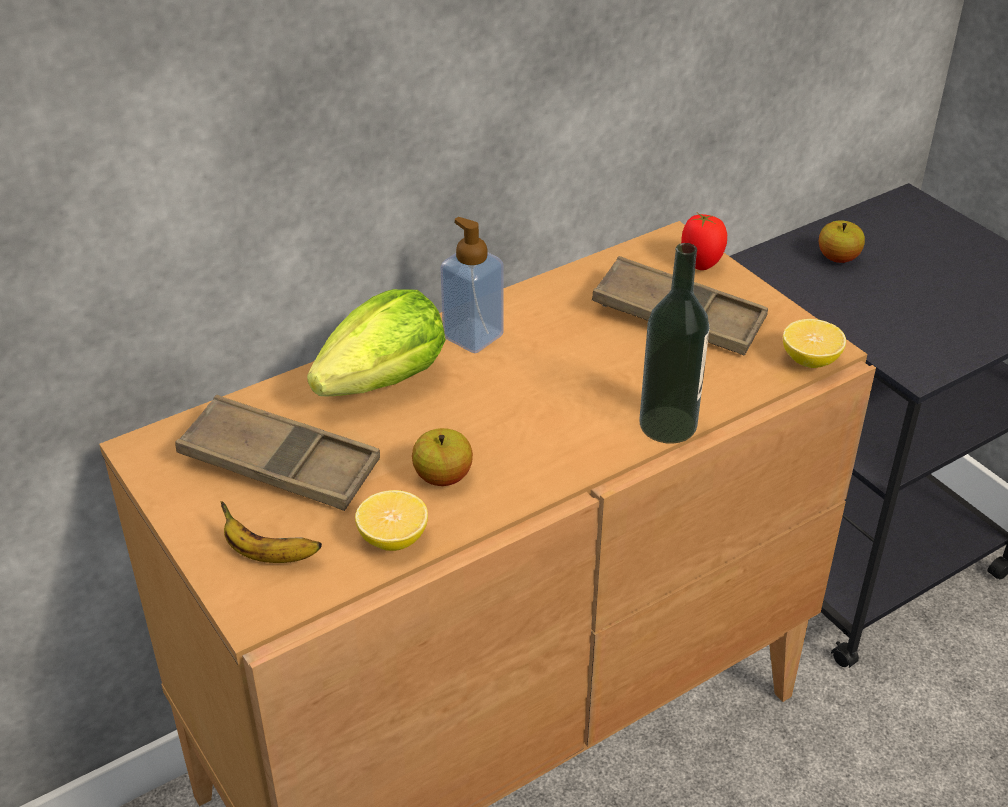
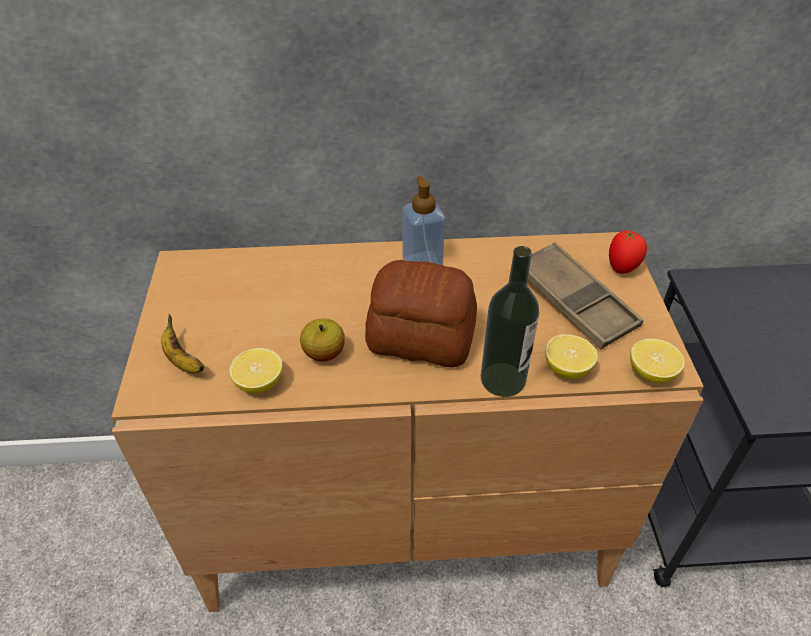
camera: 30 degrees right, 5 degrees up
(280, 463) = (239, 303): brown tray -> none
(385, 381) = (343, 274): lettuce -> none
(544, 417) = (422, 338): none -> bread
(725, 388) = (567, 368): none -> lemon
(838, 258) = (759, 300): apple -> none

